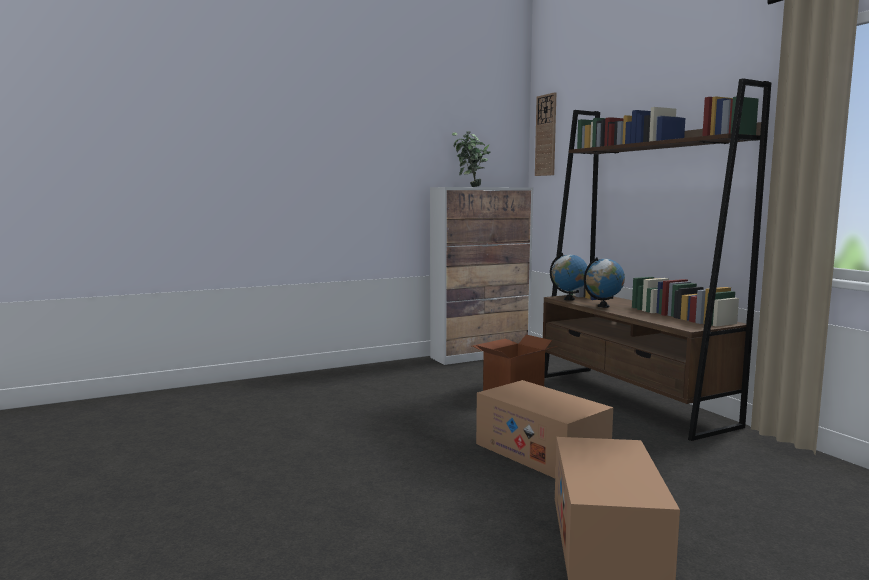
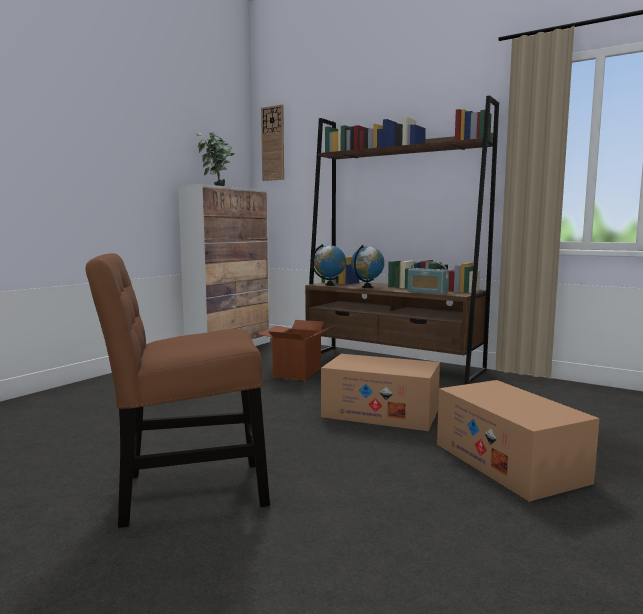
camera: 30 degrees left, 0 degrees up
(288, 483) = (185, 492): none -> brown chair
(658, 320) = (427, 292): none -> radio

